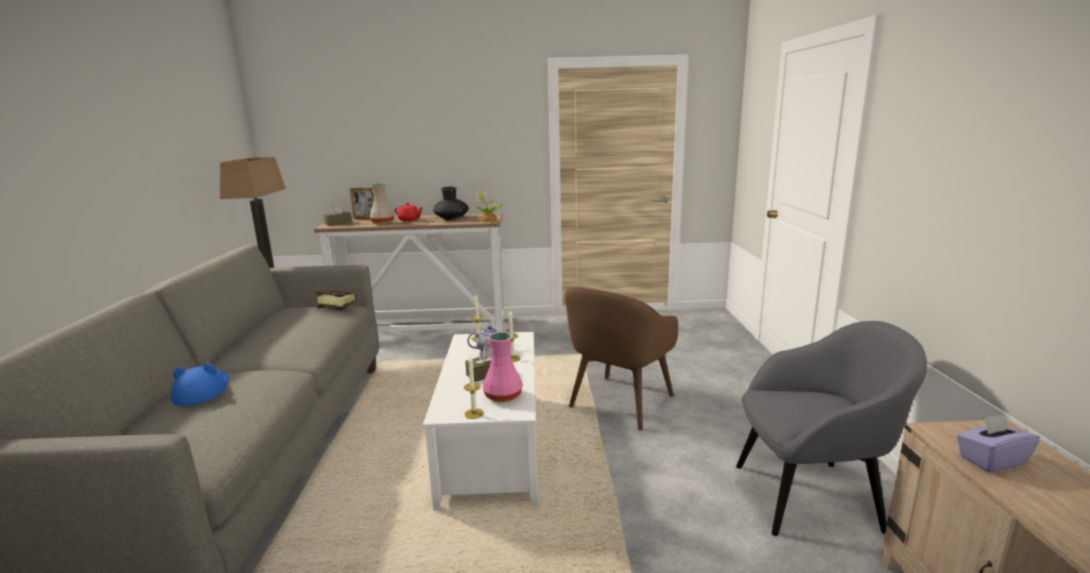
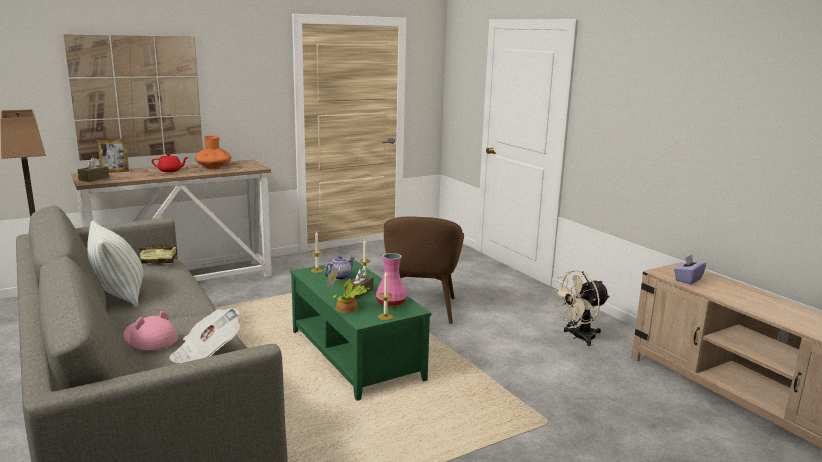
camera: 30 degrees left, 0 degrees up
(202, 391) = (149, 339): blue hat -> pink hat
(214, 421) = (206, 354): none -> newspaper
(257, 337) = (119, 295): none -> pillow
(382, 223) = (145, 175): beige vase -> none
(392, 148) = (137, 97): none -> picture
(451, 219) = (214, 167): black vase -> orange vase
(488, 220) = (256, 167): potted plant -> potted plant (347, 308)
(490, 446) = (354, 355): white coffee table -> green coffee table
(809, 496) = (578, 337): grey armchair -> beige fan

